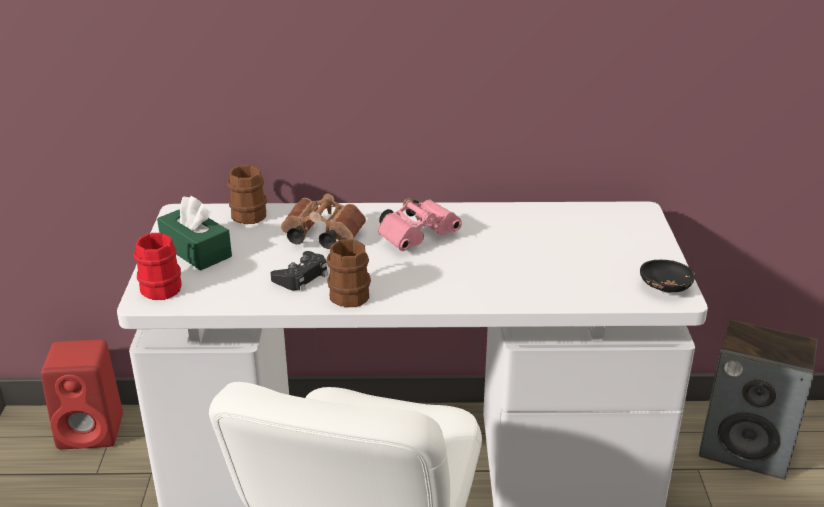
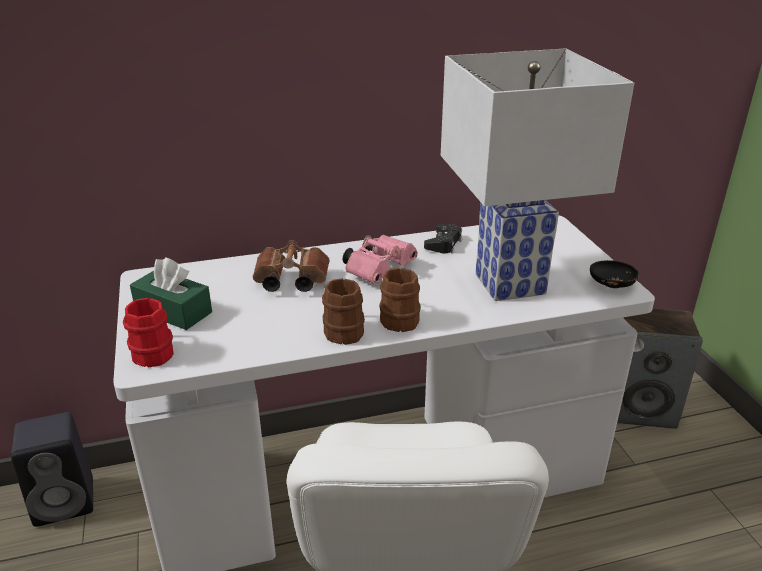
camera: 15 degrees left, 0 degrees up
(93, 431) = (67, 501): red speaker -> black speaker
(249, 212) = (211, 268): brown mug -> brown mug (397, 318)
(302, 277) = (290, 322): black game controller -> black game controller (443, 244)
(548, 272) = (508, 285): none -> white table lamp

